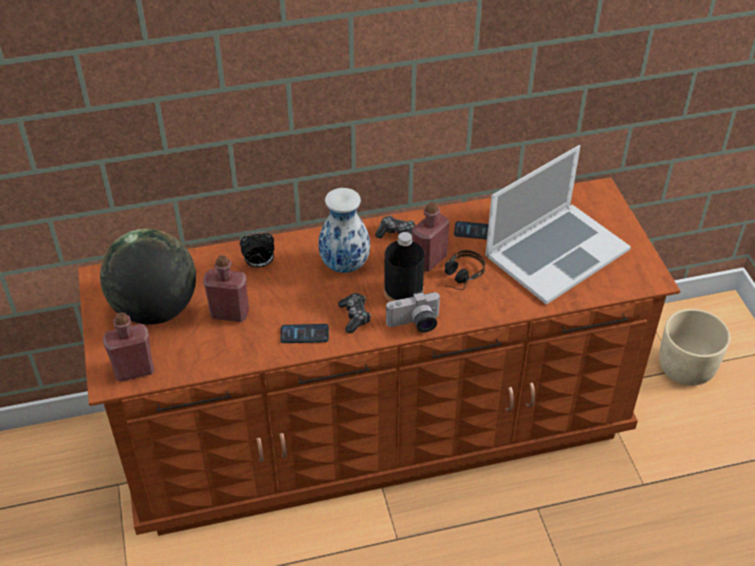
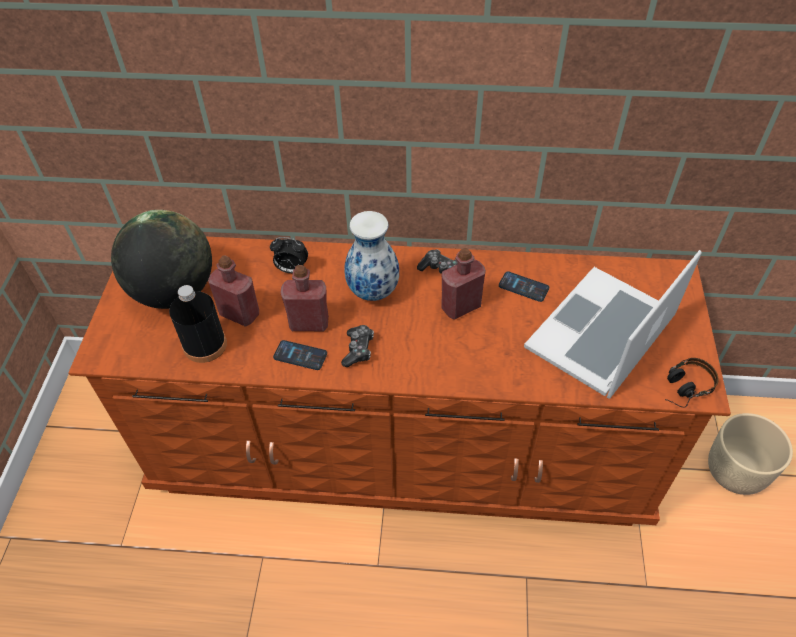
camera: 20 degrees right, 5 degrees up
(134, 370) = (124, 350): red bottle -> red bottle (309, 323)
(403, 292) = (419, 335): black bottle -> black bottle (205, 345)
(415, 324) = (416, 375): camera -> none
(458, 278) = (483, 334): headphones -> headphones (681, 389)
(556, 252) = (602, 331): laptop -> laptop turned 150 degrees clockwise

